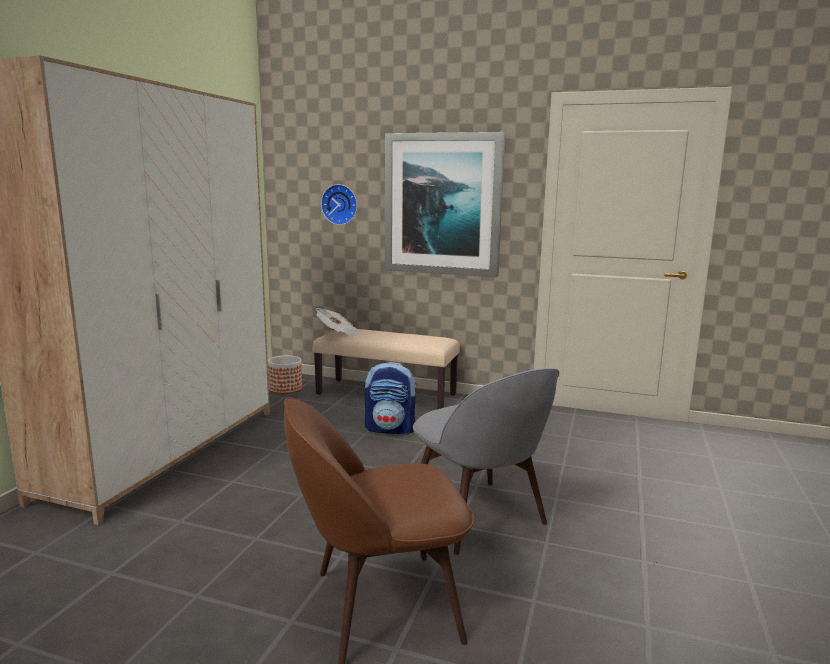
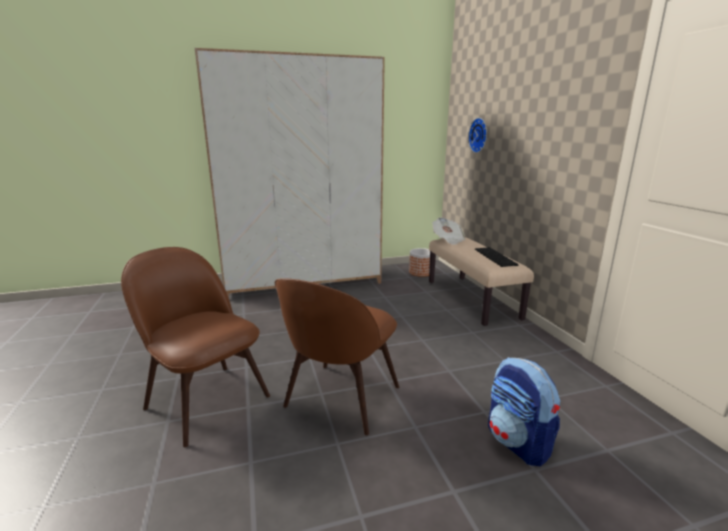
camera: 55 degrees right, 5 degrees up
(391, 429) = (422, 321): backpack -> backpack (518, 443)
(417, 336) = (496, 257): none -> keyboard
(443, 204) = (540, 135): picture -> none
(478, 518) = (340, 399): grey chair -> brown chair

